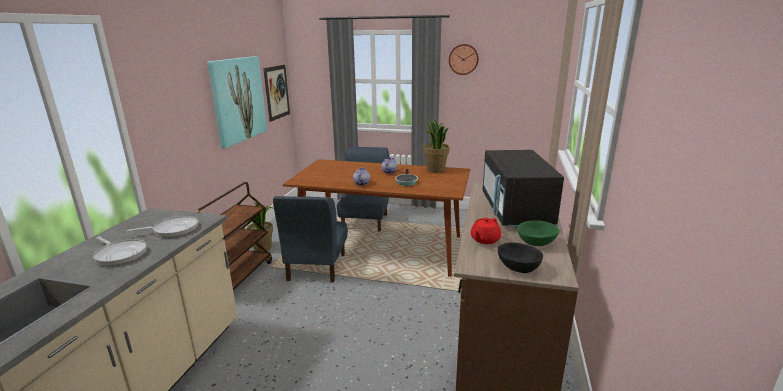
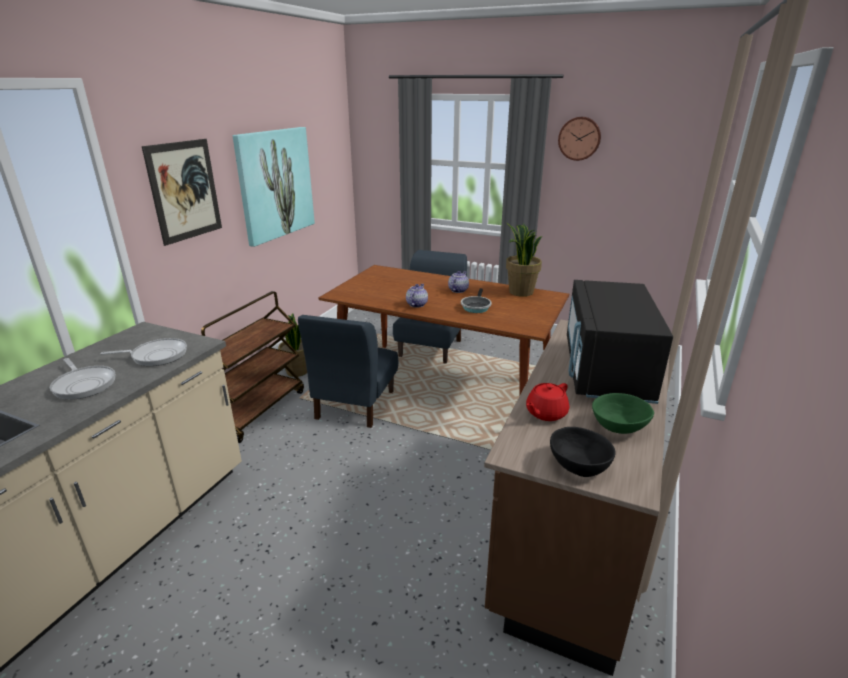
camera: 10 degrees right, 5 degrees up
(277, 92) = (331, 174): picture -> picture (185, 191)

